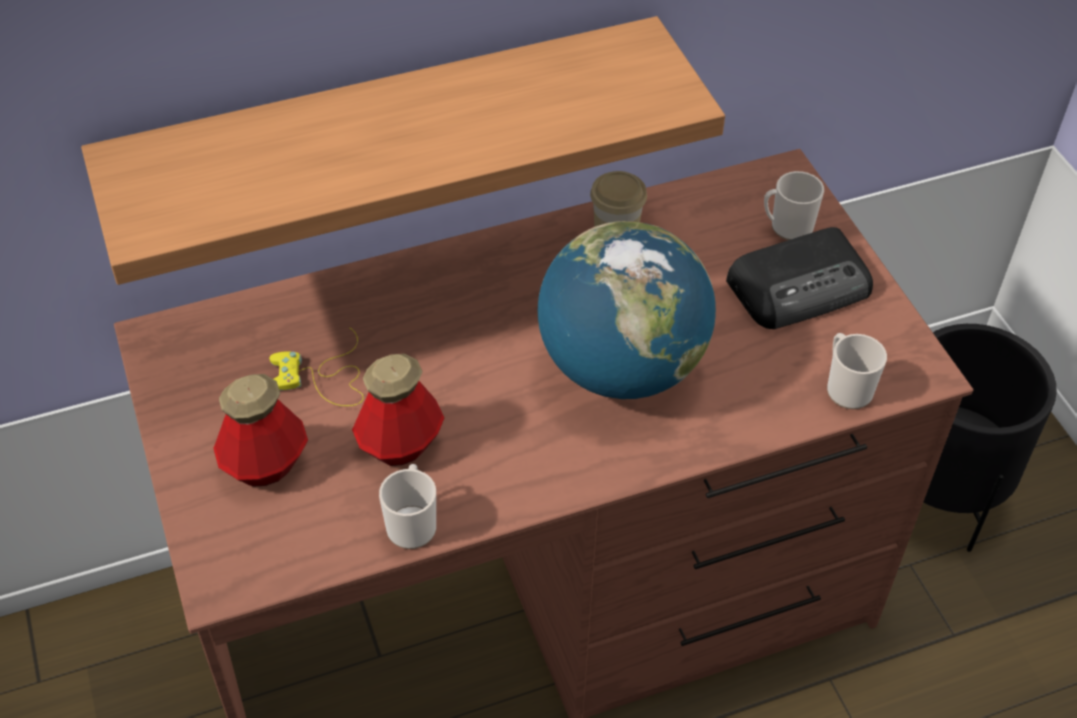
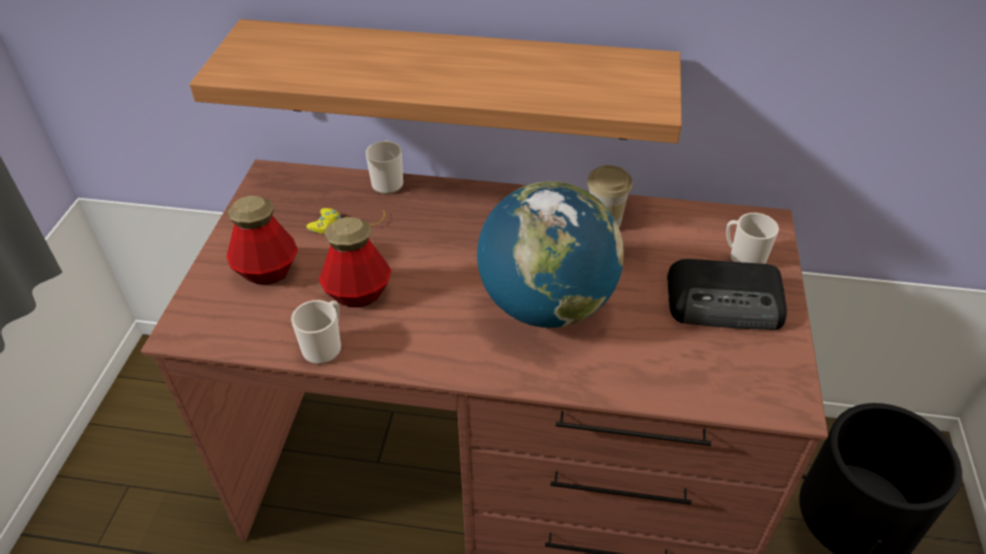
camera: 30 degrees right, 5 degrees down
(846, 387) = (713, 388): mug -> mug (388, 182)

